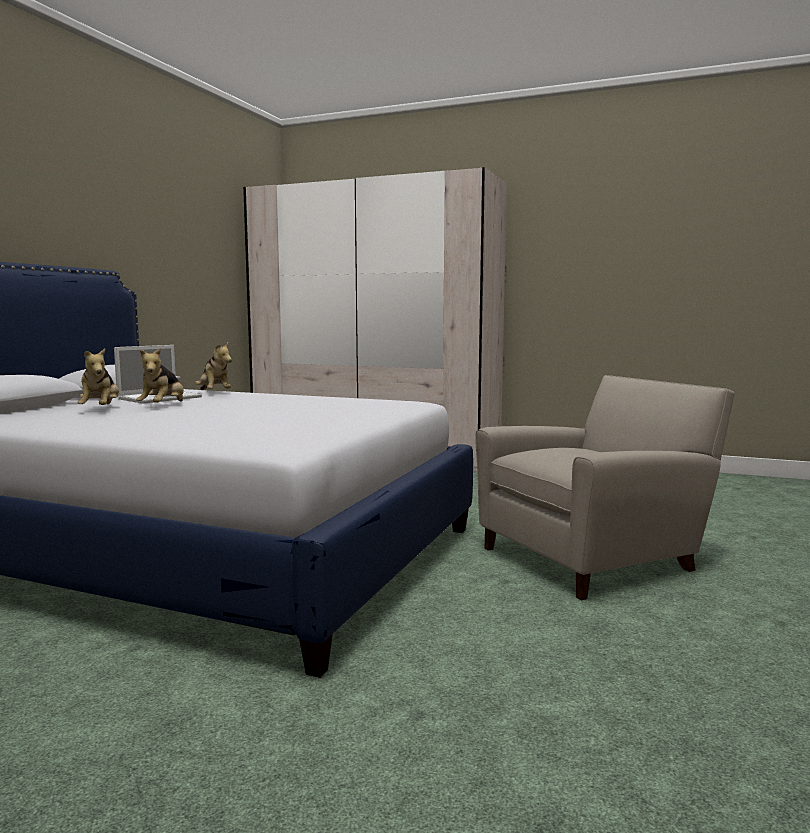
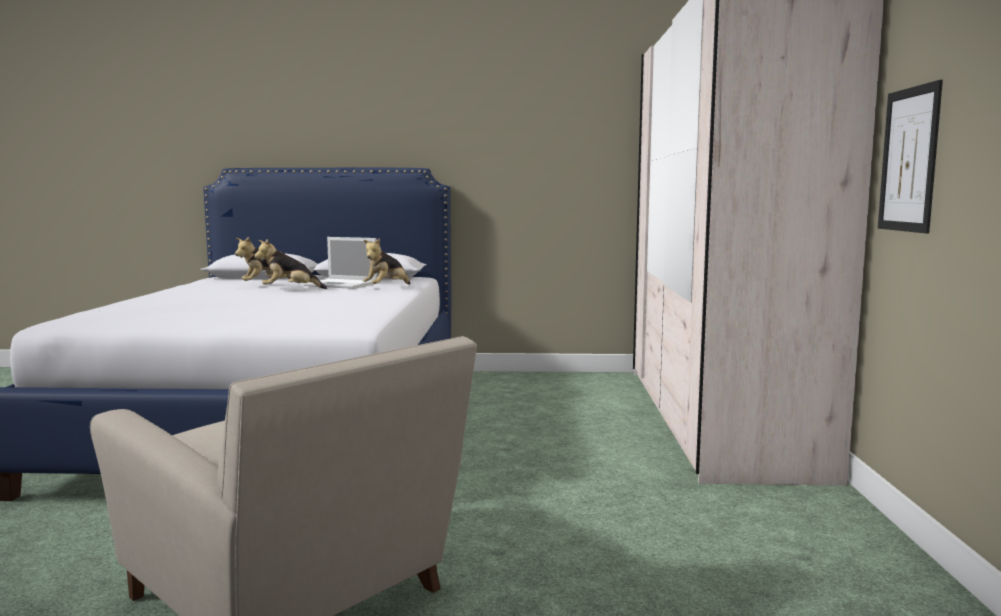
camera: 70 degrees right, 0 degrees up
(538, 285) = (909, 160): none -> picture

